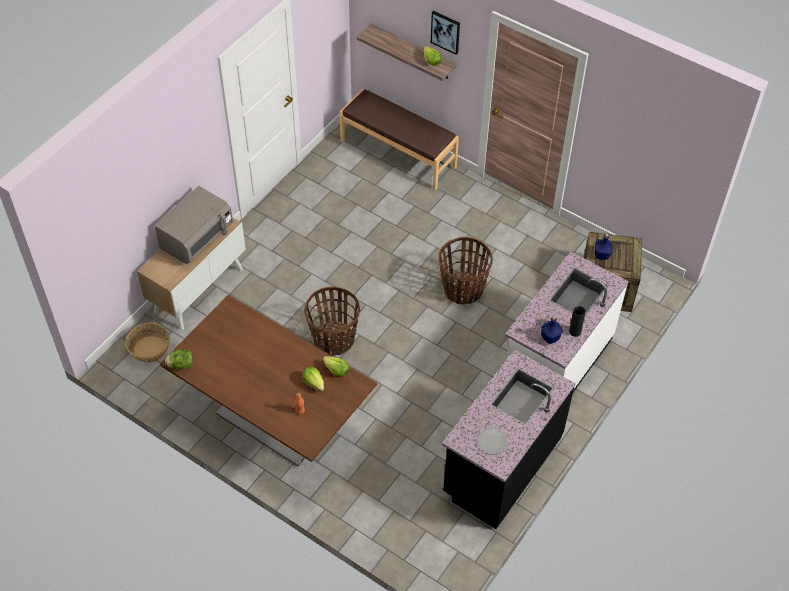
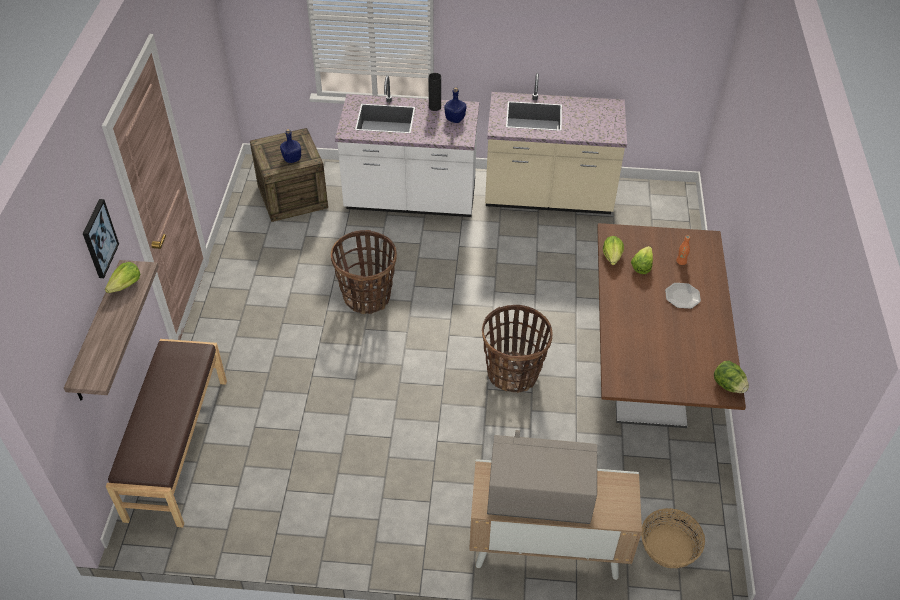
camera: 120 degrees left, 5 degrees down
(492, 442) = (596, 117): plate -> plate (682, 296)
(501, 465) = (548, 197): black counter -> beige counter

